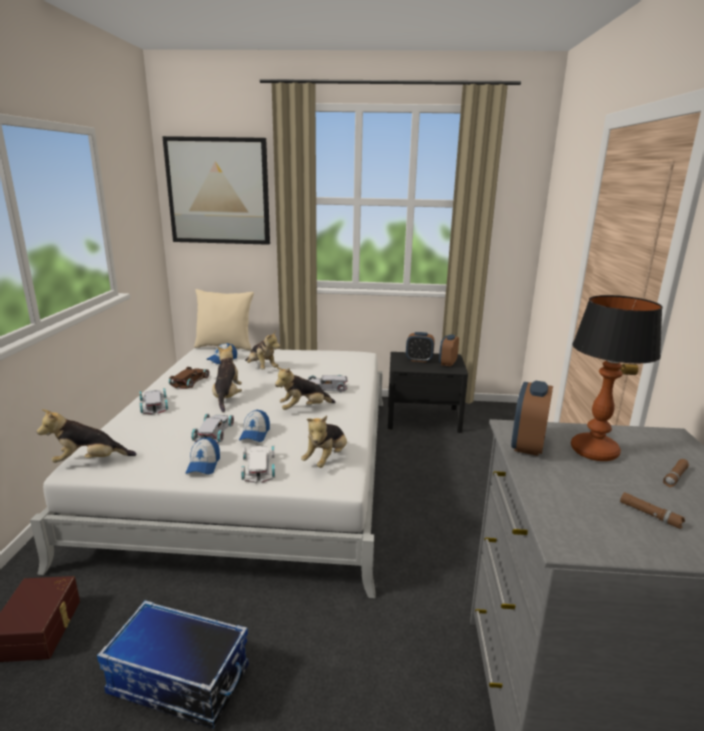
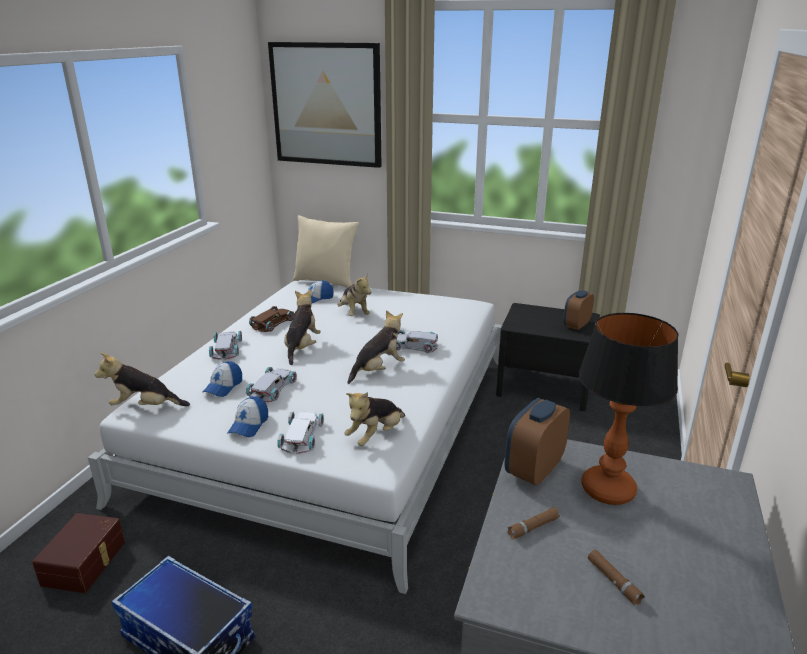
camera: 15 degrees right, 5 degrees up
(255, 434) = (313, 395): cap -> cap (223, 387)
(304, 409) = (378, 370): plush toy -> plush toy turned 150 degrees clockwise
(419, 360) = (542, 317): alarm clock -> none
(675, 477) = (684, 538): brown flashlight -> brown flashlight (533, 527)

